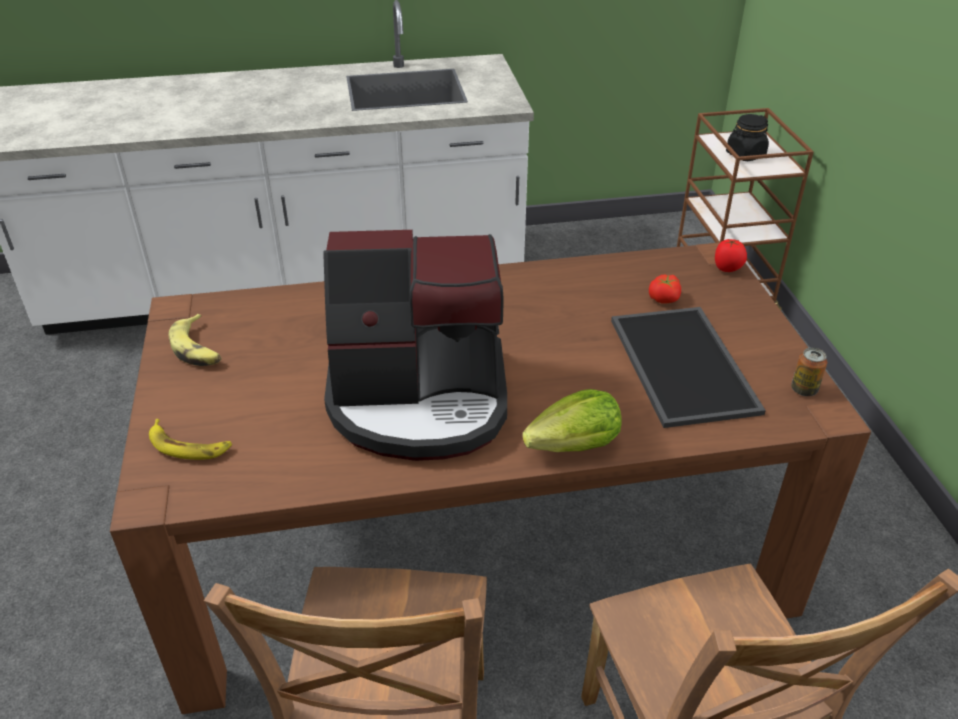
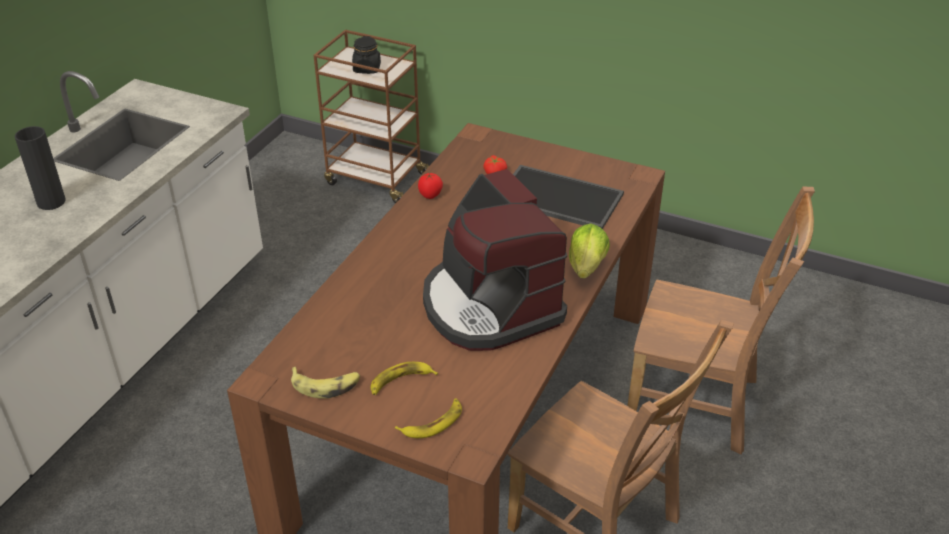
camera: 55 degrees left, 0 degrees up
(239, 393) = (400, 381): none -> banana
(291, 100) = (51, 202): none -> black vase
(420, 400) = (489, 306): coffee machine -> coffee machine turned 120 degrees clockwise
(727, 269) = (493, 138): tomato -> tomato (430, 195)
(804, 390) = (617, 172): can -> none

